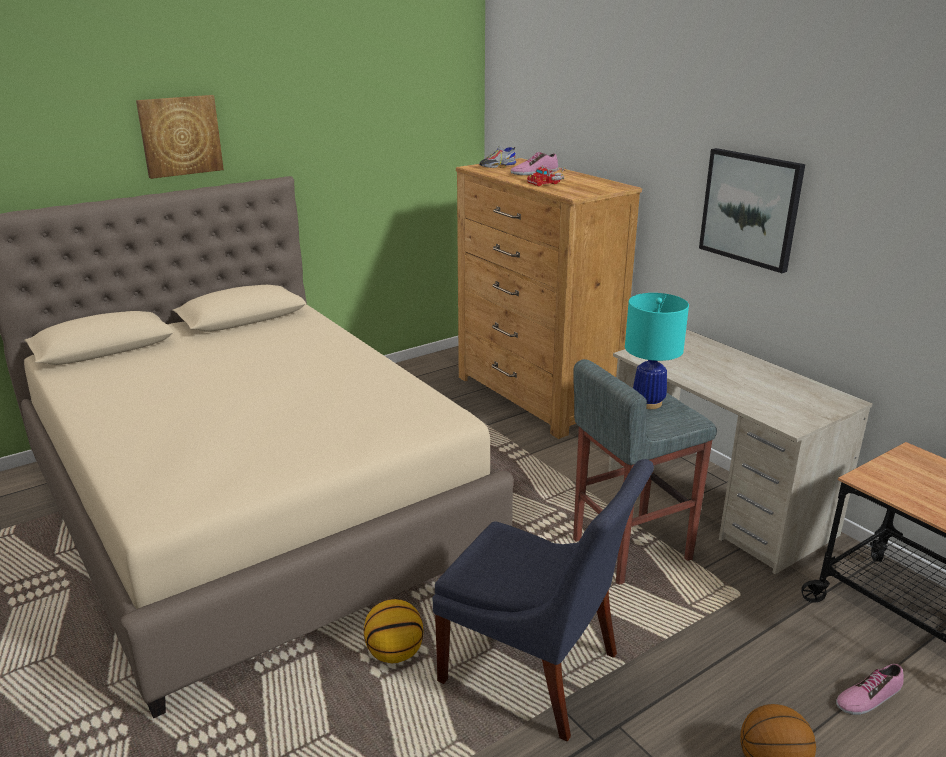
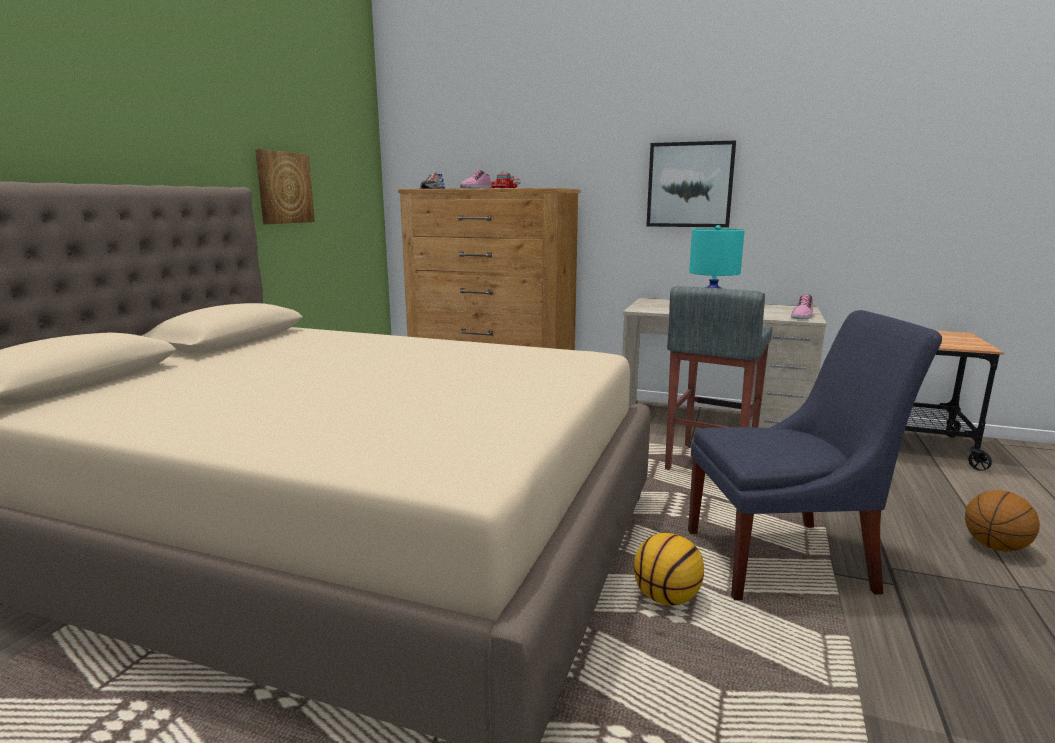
camera: 35 degrees left, 10 degrees down
(180, 136) = (121, 120): picture -> picture (284, 187)
(868, 696) = (959, 489): shoe -> shoe (801, 315)

